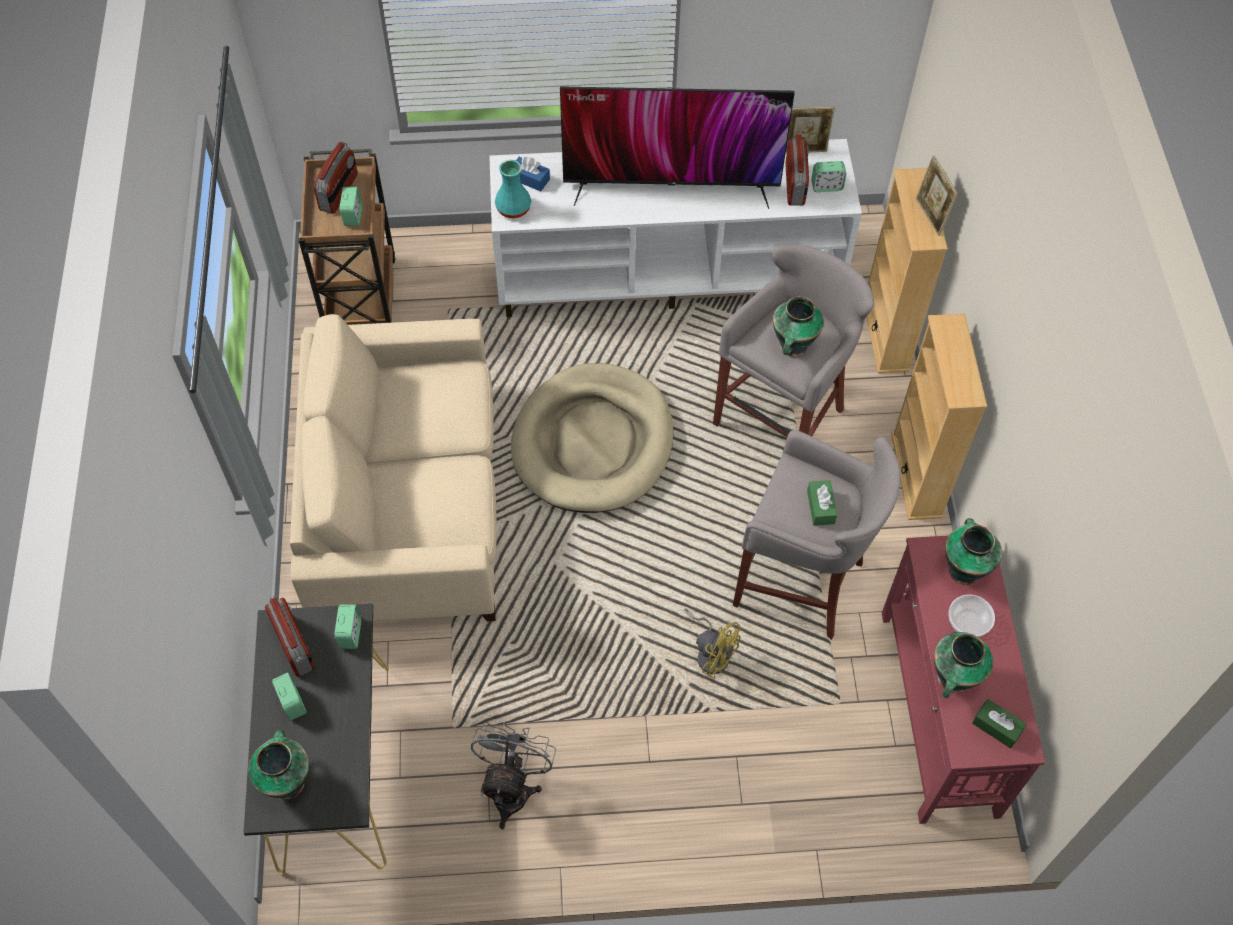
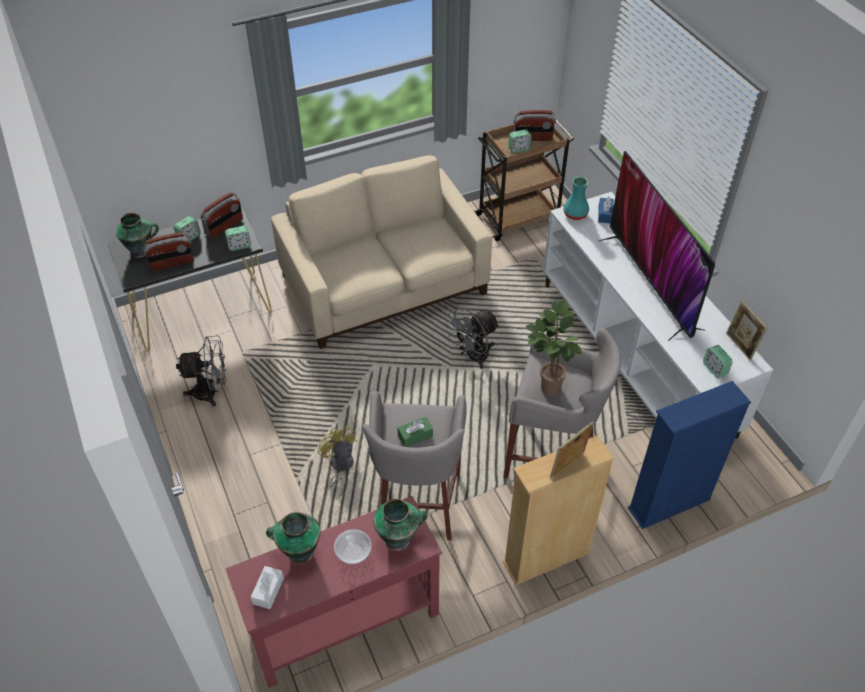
camera: 70 degrees right, 10 degrees down
(593, 442) = (473, 357): beige dog bed -> grey fan
(711, 653) = (340, 467): yellow fan -> yellow fan turned 135 degrees clockwise
(792, 347) = (547, 385): vase -> potted plant
(795, 185) = (702, 350): radio -> radio (172, 263)
(886, 333) = (669, 504): beige bookcase -> blue bookcase
(930, 216) = (699, 414): picture frame -> picture frame (568, 466)
(997, 727) = (268, 591): green tissue box -> white tissue box

